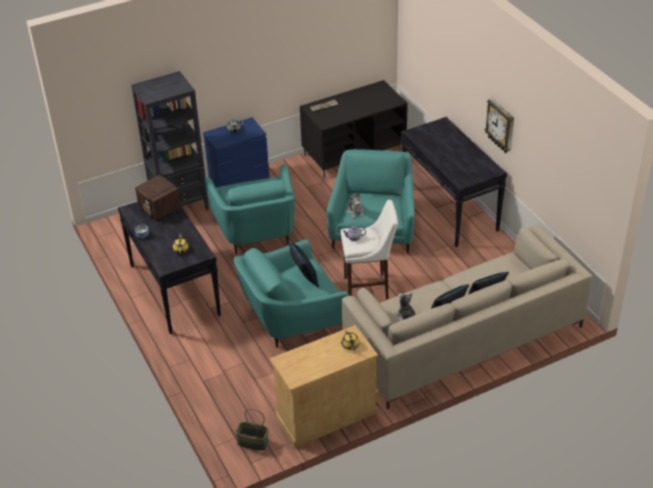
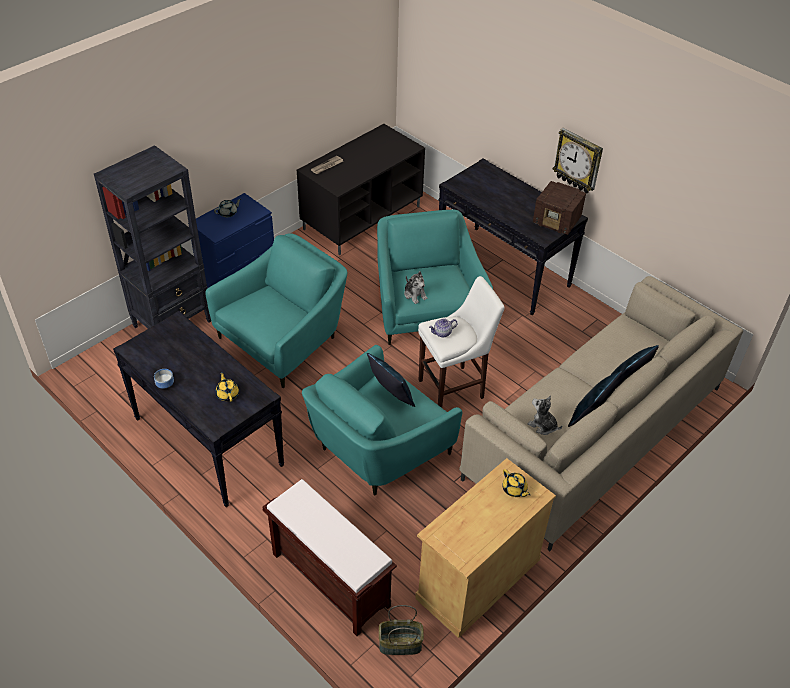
camera: 20 degrees left, 5 degrees up
(160, 209) = (174, 340): radio -> radio (557, 221)
(221, 393) = (329, 579): none -> brown bench
(256, 231) = (284, 339): turquoise armchair -> turquoise armchair turned 105 degrees counterclockwise

